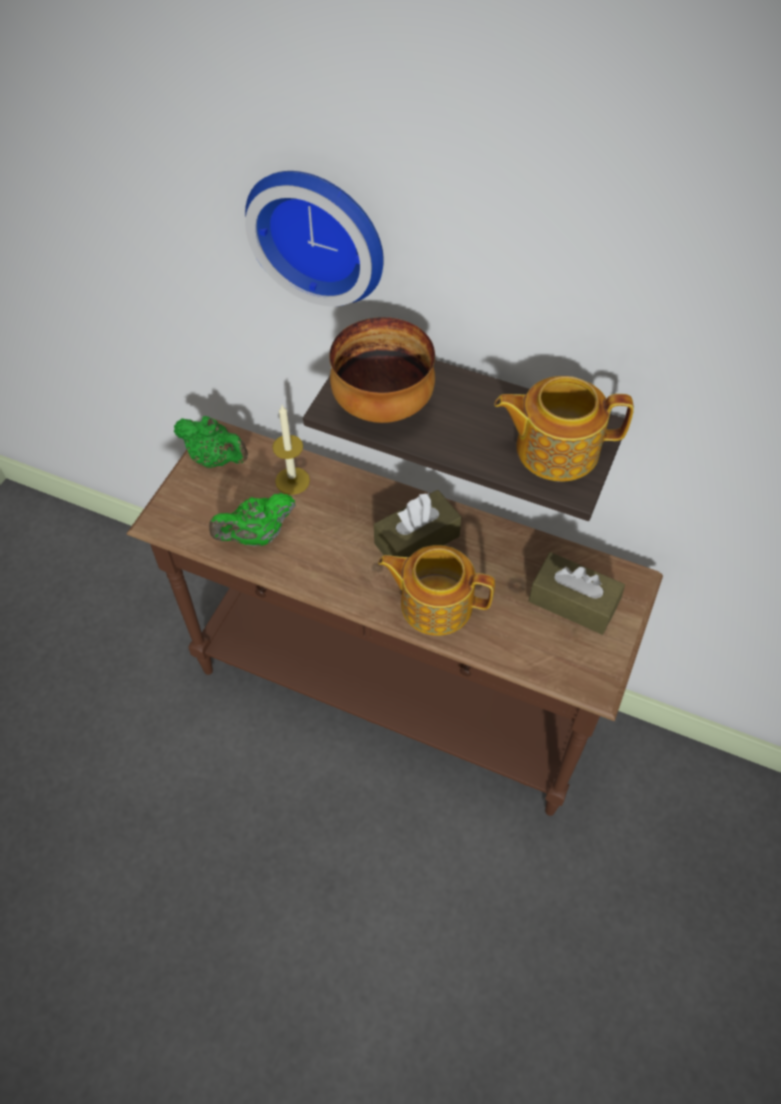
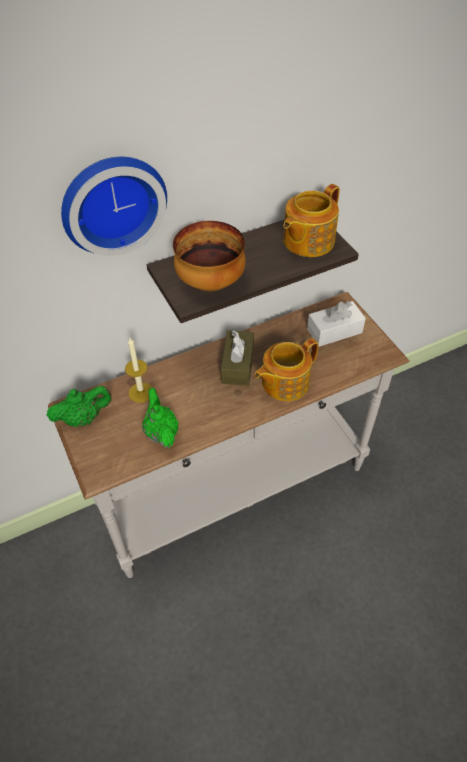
camera: 50 degrees left, 5 degrees down
(257, 536) = (161, 432): green teapot -> green teapot turned 150 degrees clockwise
(391, 697) = (234, 492): brown console table -> white console table
(573, 602) = (334, 331): brown tissue box -> white tissue box

